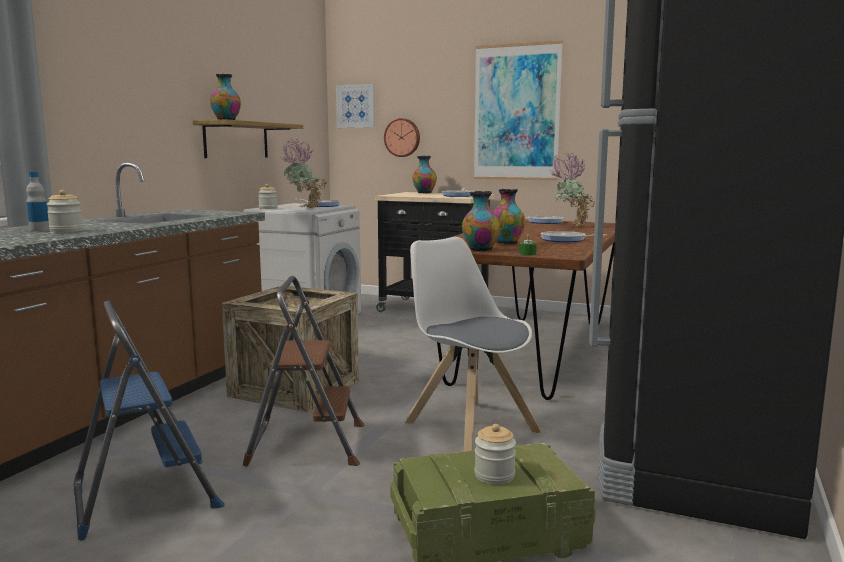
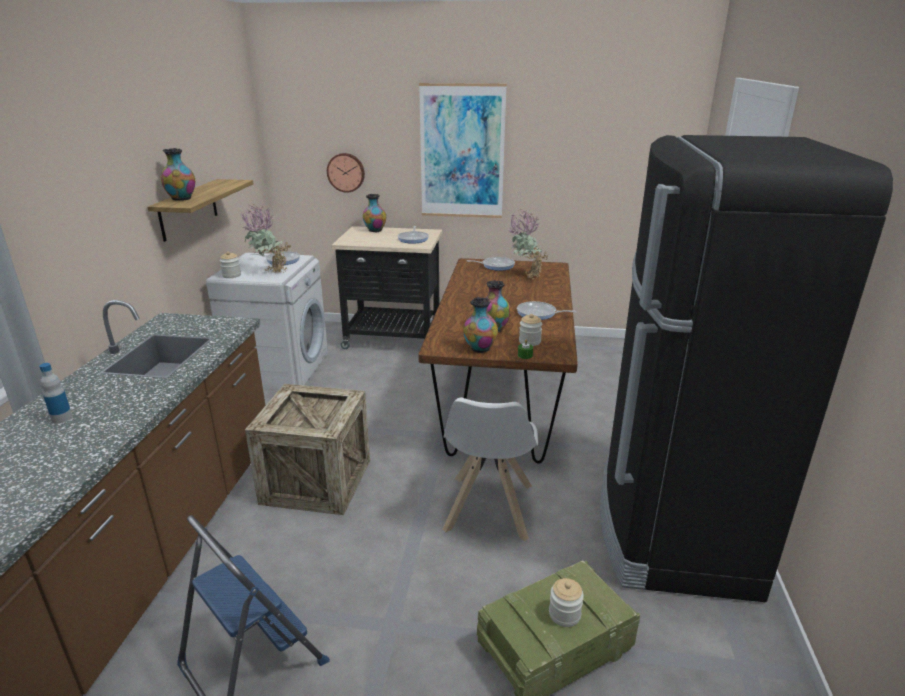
camera: 15 degrees left, 15 degrees up
(66, 231) = (96, 418): jar -> jar (529, 341)
(301, 443) = (358, 561): brown step ladder -> none
(356, 106) = (292, 138): picture -> none
(469, 425) = (488, 509): chair -> chair turned 120 degrees counterclockwise

